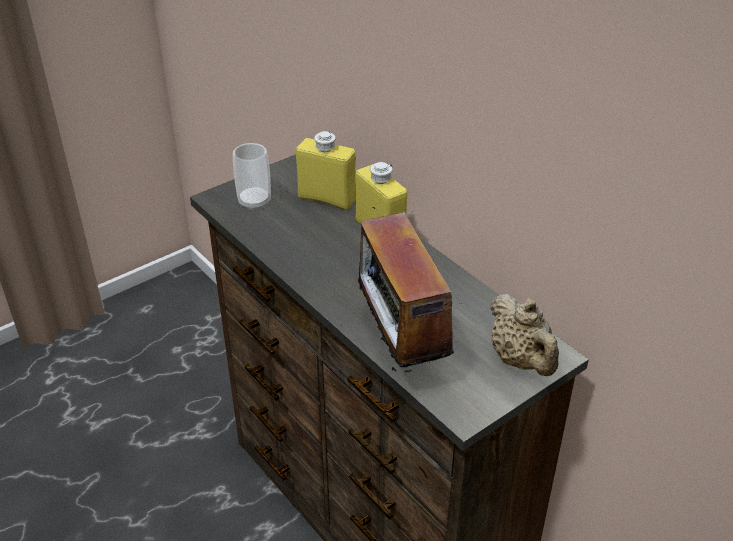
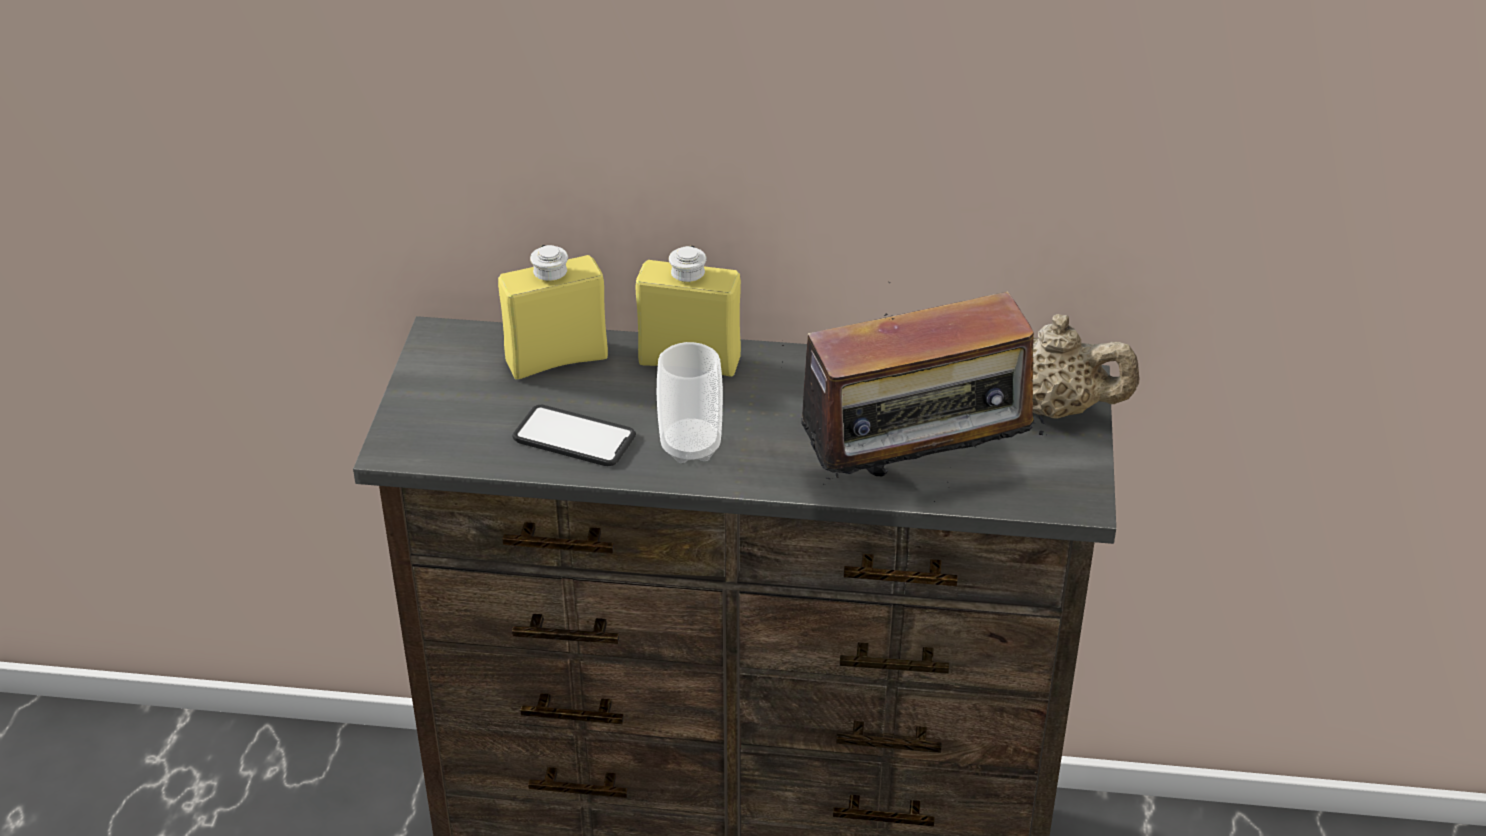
camera: 45 degrees left, 0 degrees up
(254, 202) = (463, 420): cup -> cup (690, 447)
(284, 234) = (574, 437): none -> phone
(400, 348) = (916, 478): radio -> radio turned 45 degrees counterclockwise

